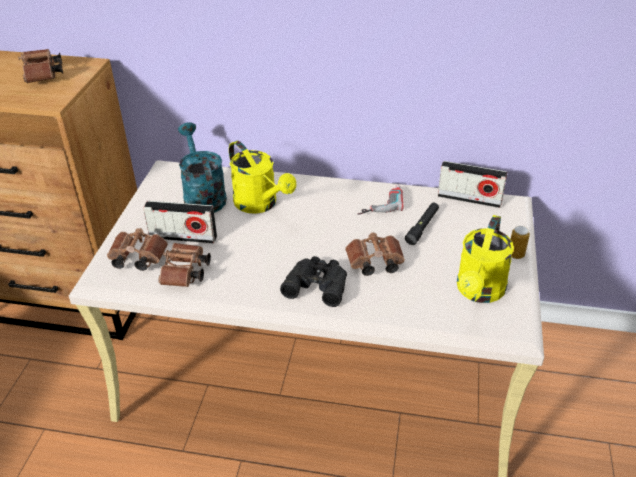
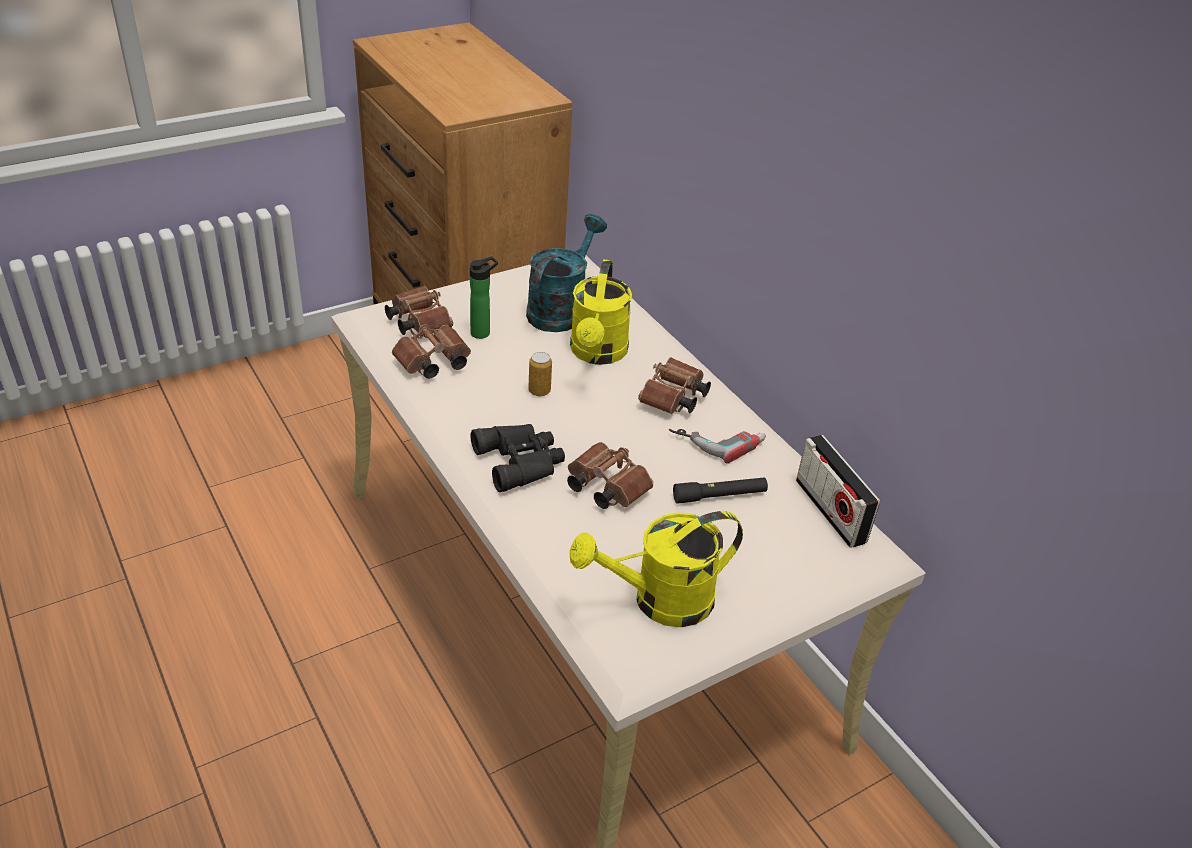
camera: 45 degrees right, 0 degrees up
(43, 75) = (491, 87): brown binoculars -> brown binoculars (672, 399)
(183, 237) = (483, 332): radio -> bottle
(516, 254) = (773, 605): can -> can (539, 391)

